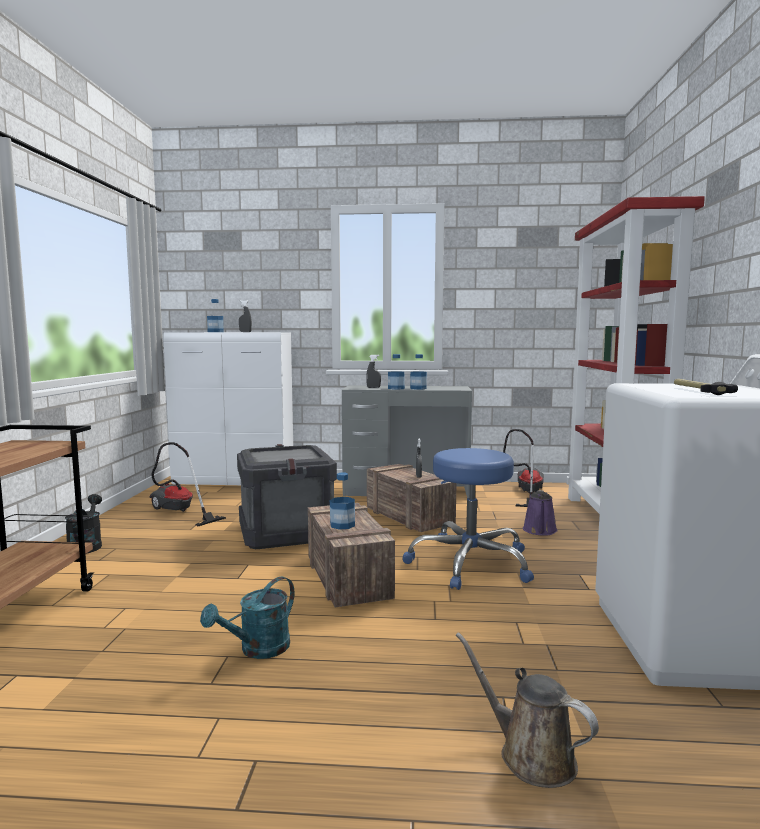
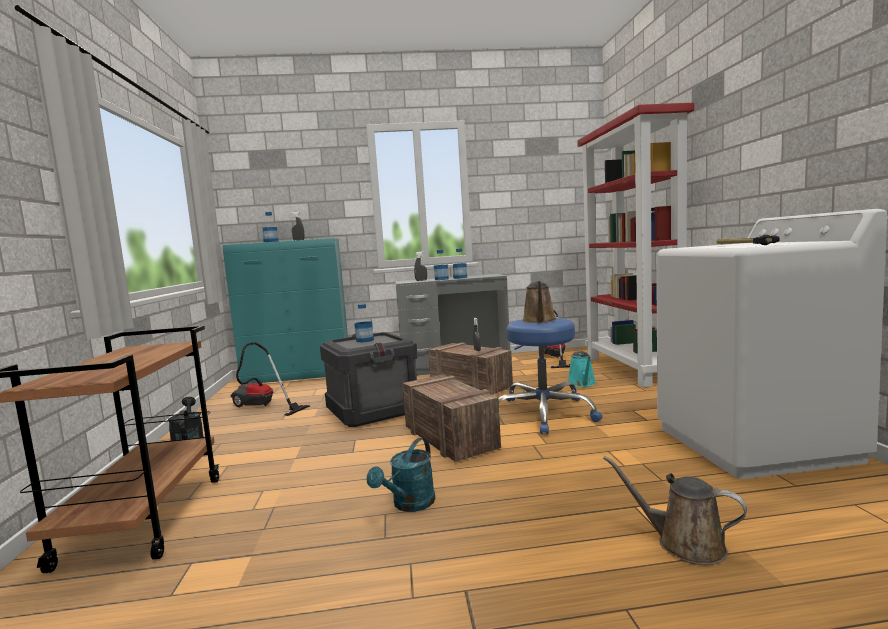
camera: 10 degrees left, 0 degrees up
(235, 482) = (299, 377): white cabinet -> turquoise cabinet
(342, 525) = (444, 392): bottle -> bottle (365, 340)
(473, 453) = (539, 321): none -> brown watering can
(540, 531) = (582, 383): purple watering can -> turquoise watering can

